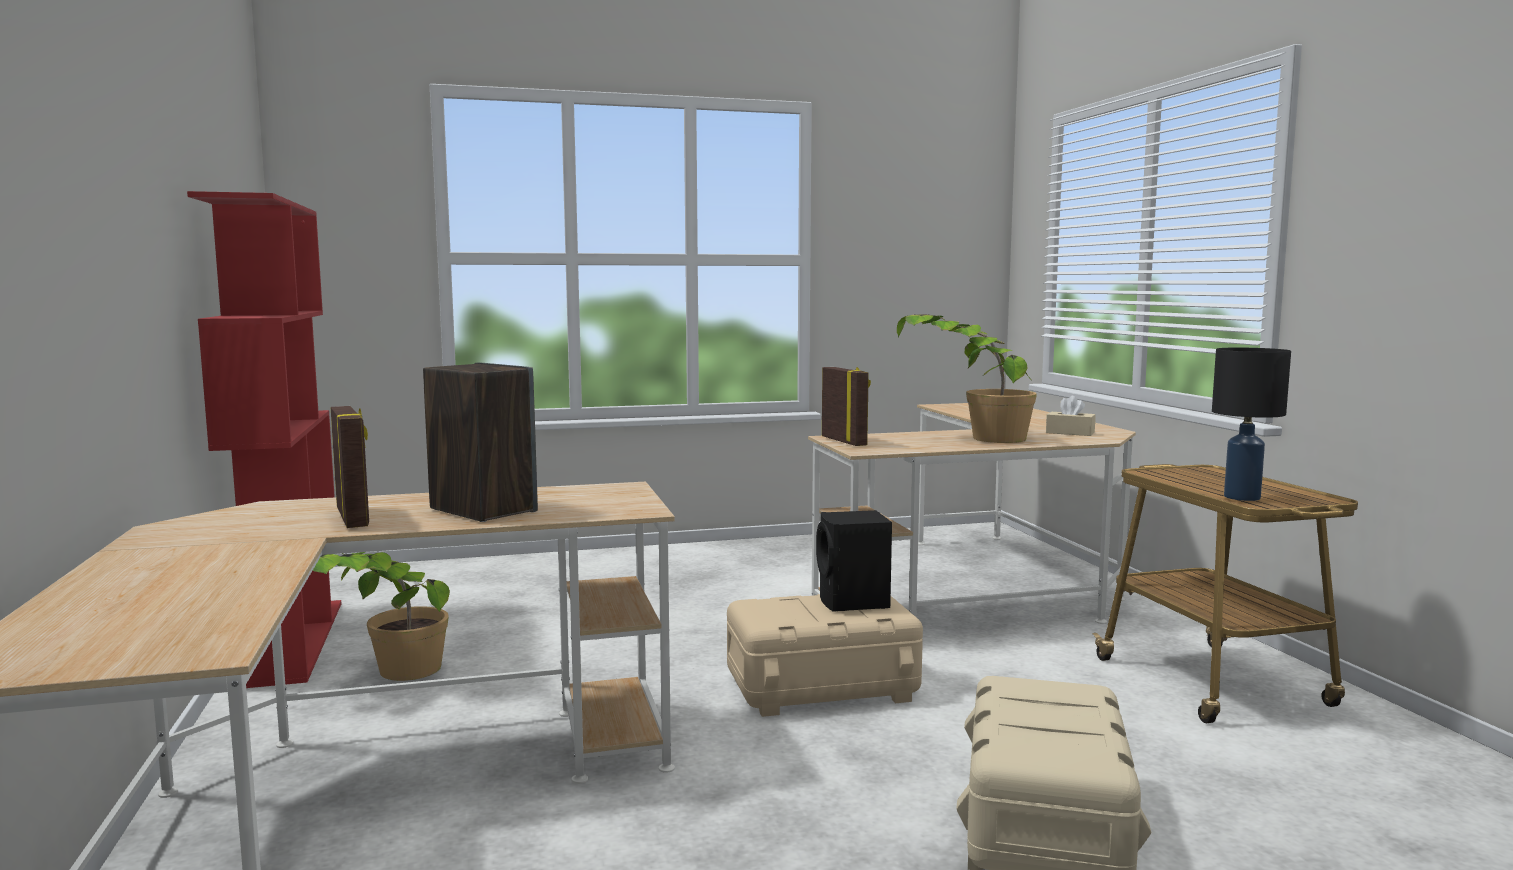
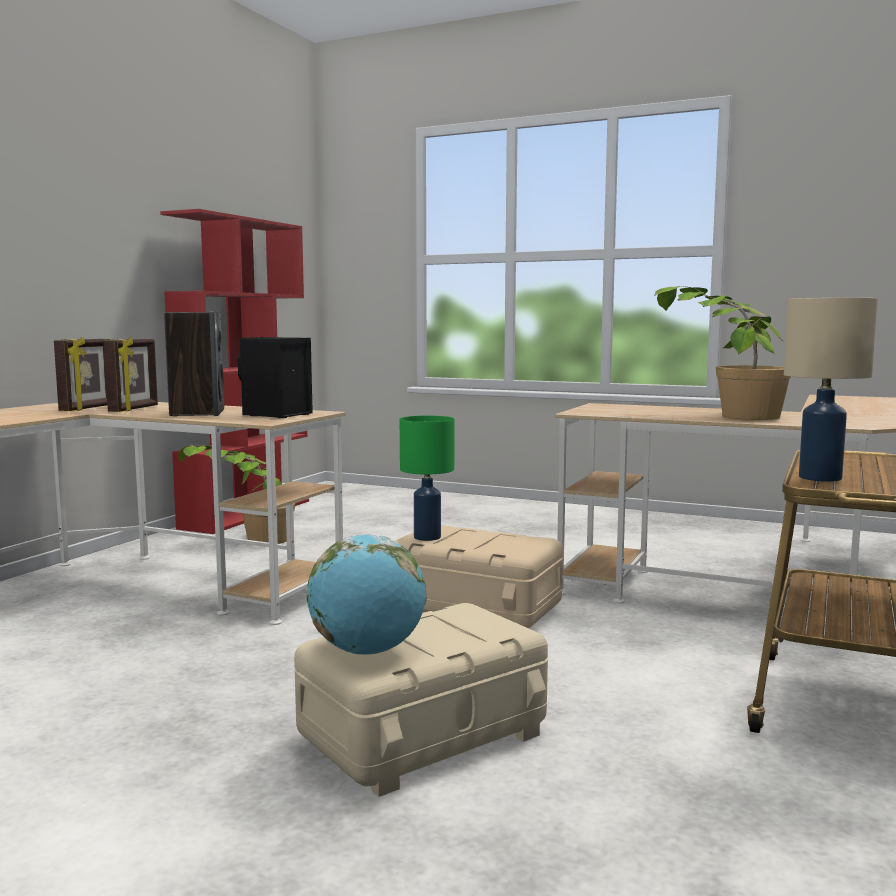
camera: 40 degrees right, 0 degrees up
(776, 617) = (426, 537): none -> green table lamp
(845, 441) = (597, 407): picture frame -> picture frame (88, 408)
(853, 603) = (506, 541): black speaker -> black speaker (275, 415)
(1055, 750) = (368, 651): none -> globe
(1070, 433) = (856, 419): beige tissue box -> none
(1240, 497) = (818, 477): black table lamp -> beige table lamp

